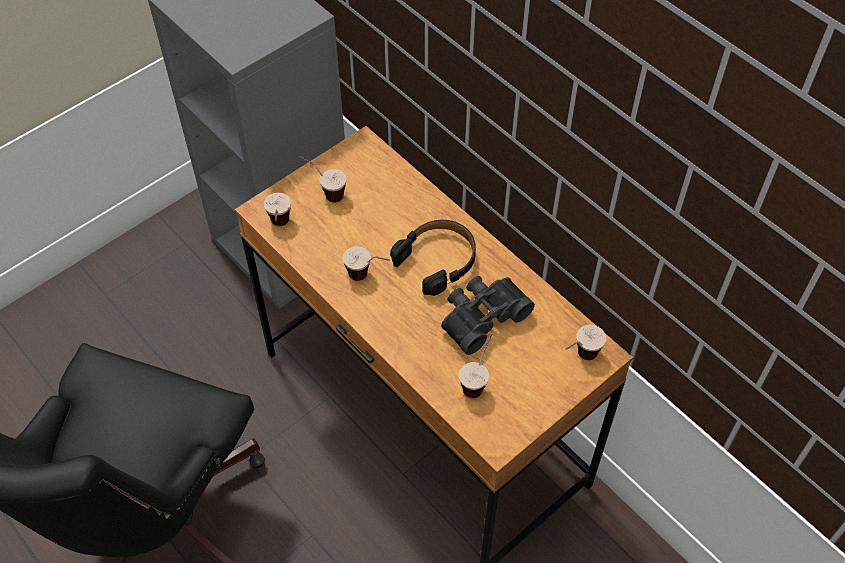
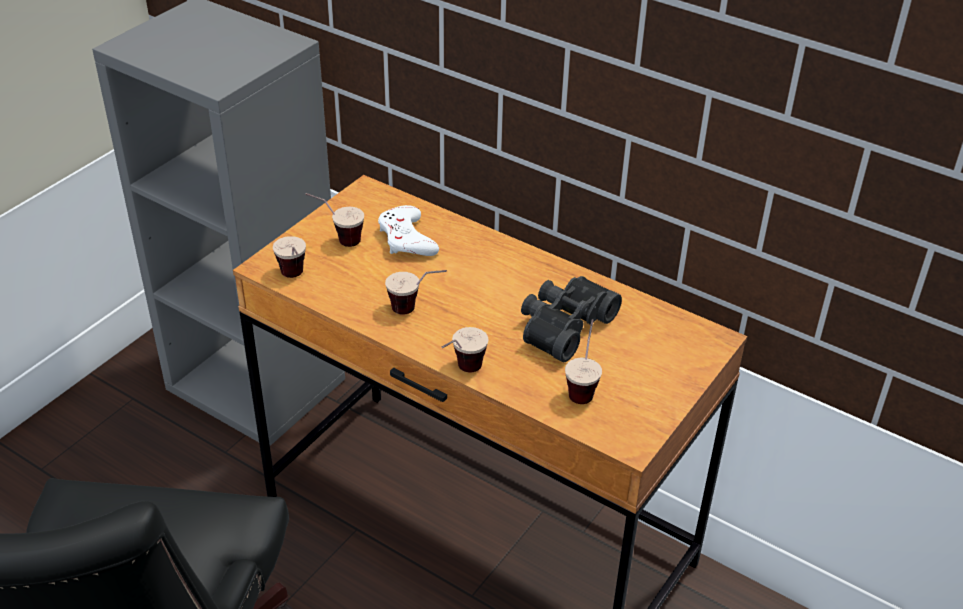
camera: 15 degrees left, 15 degrees down
(381, 202) = (407, 239): none -> white game controller
(437, 260) = (491, 282): black headphones -> none
(579, 359) = (689, 347): cup -> cup (461, 373)

